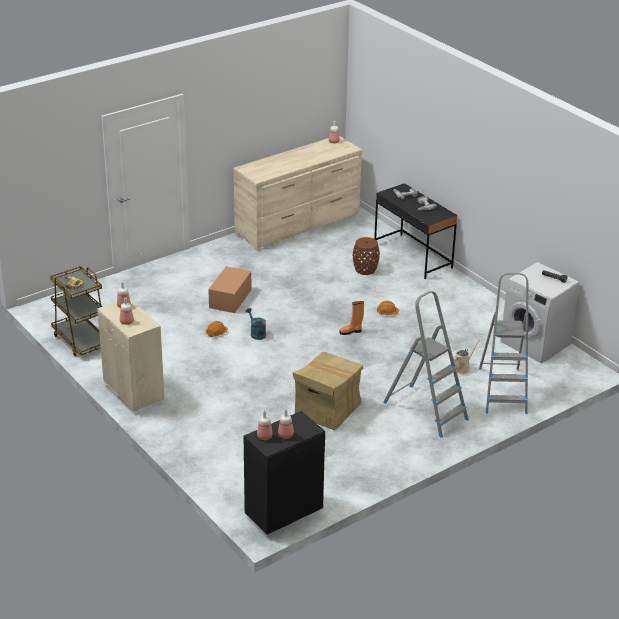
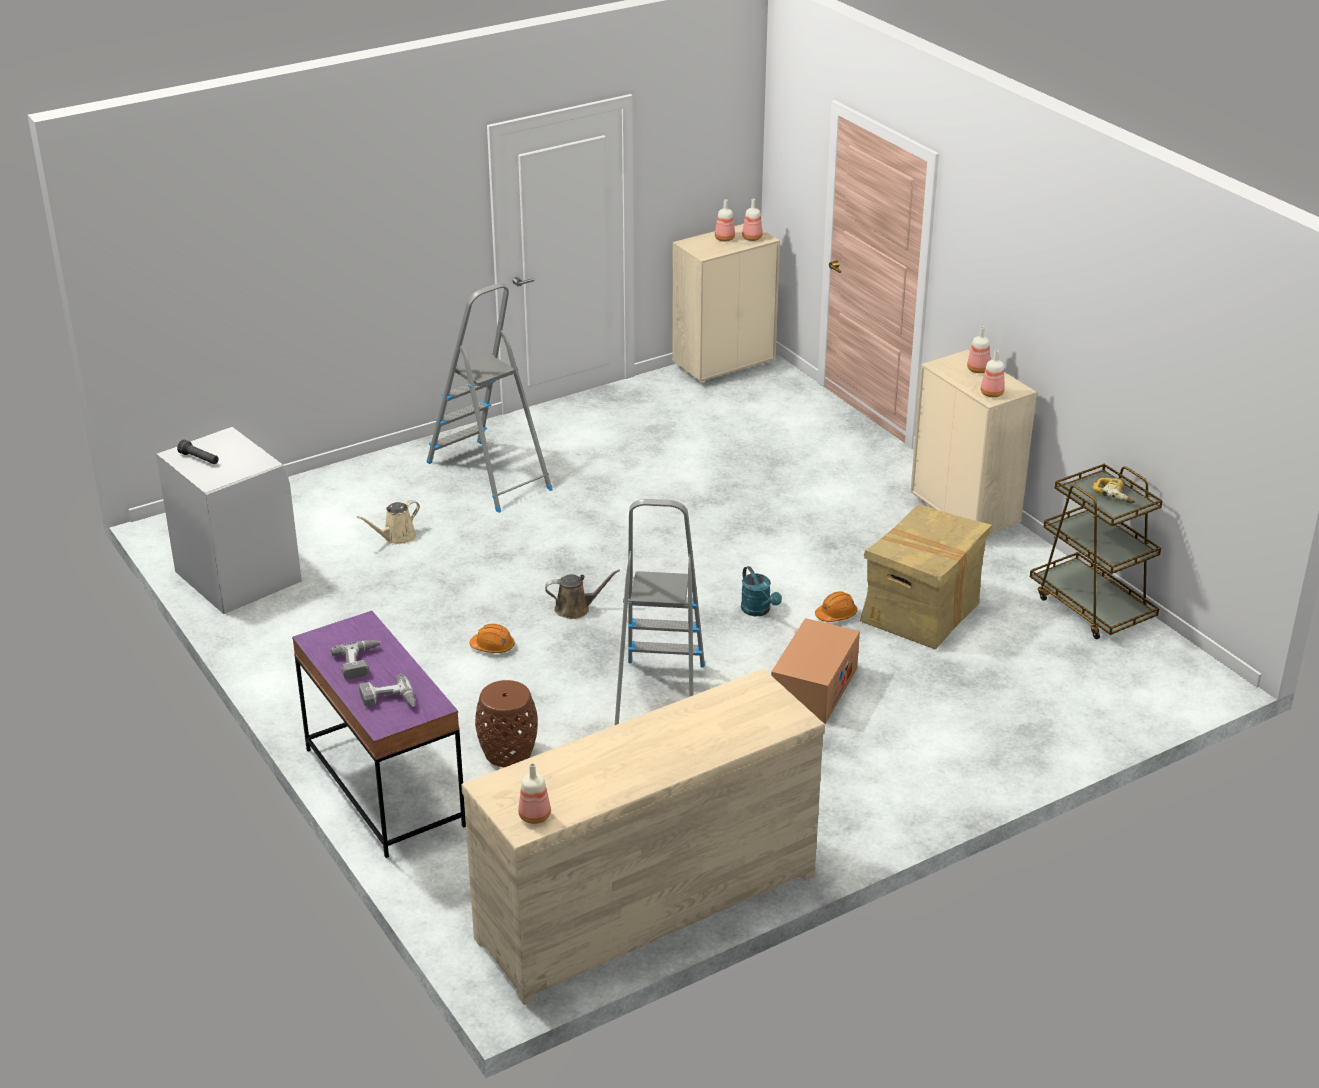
camera: 175 degrees left, 0 degrees up
(283, 515) = (724, 366): black cabinet -> beige cabinet
(327, 409) = (645, 482): cardboard box -> cardboard box (921, 613)
(351, 331) = (576, 609): orange boot -> brown watering can
(412, 256) = (384, 787): black desk -> purple desk
(502, 390) = (348, 500): grey step ladder -> grey step ladder (660, 705)

